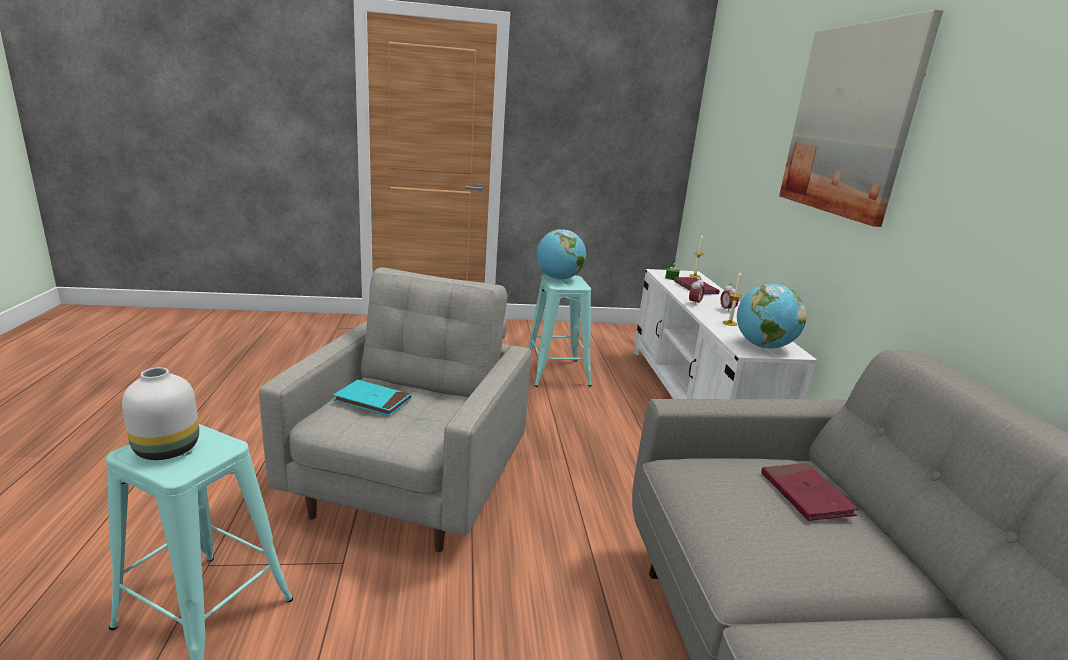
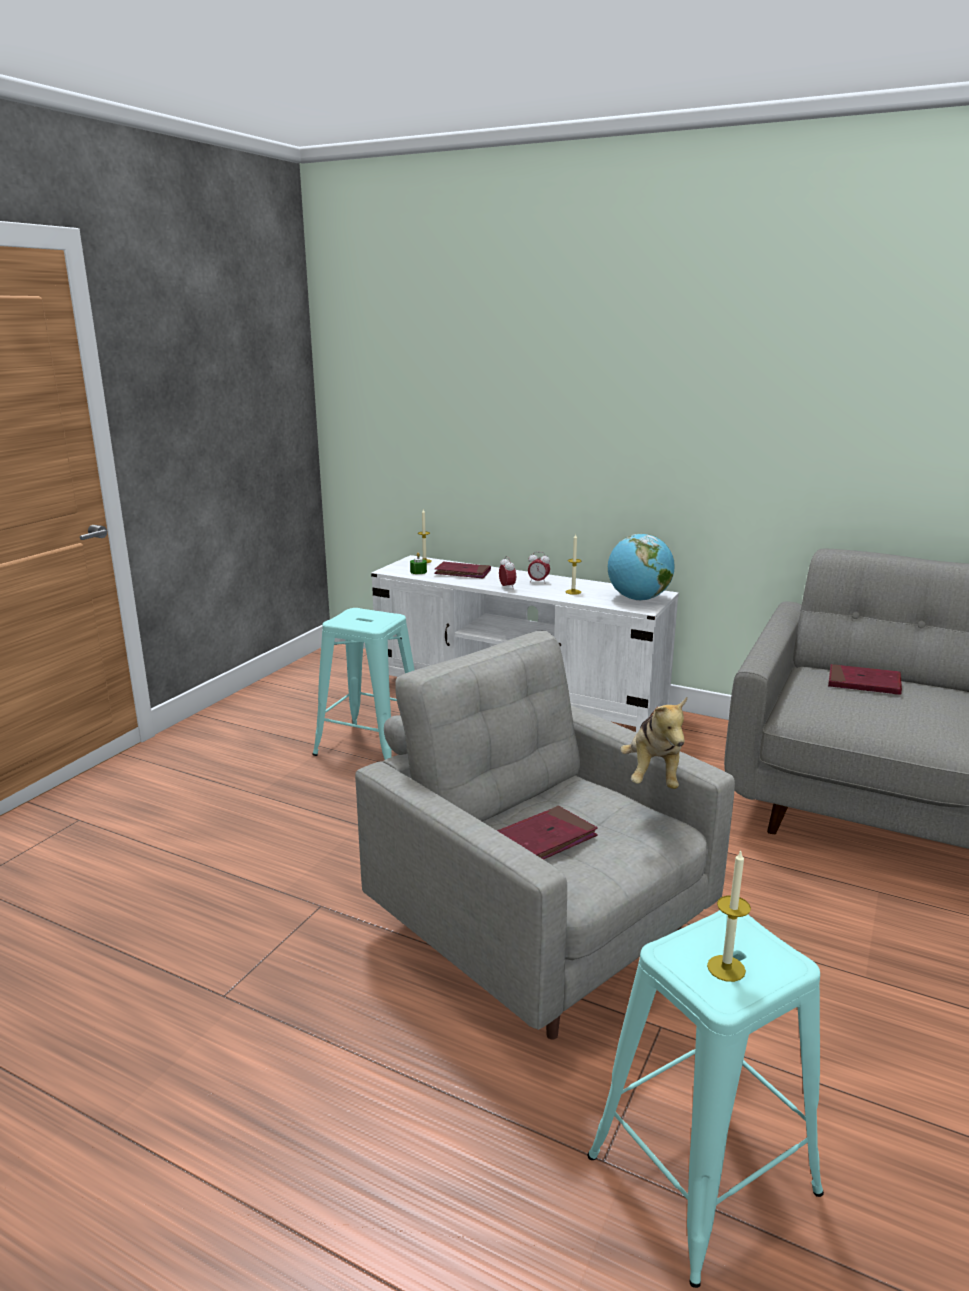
camera: 55 degrees left, 0 degrees up
(166, 448) = (726, 968): white vase -> candle
(372, 401) = (545, 839): turquoise book -> red book
(432, 398) = (653, 776): none -> plush toy
(558, 279) = (352, 620): globe -> none
(850, 121) = (644, 362): picture -> none

